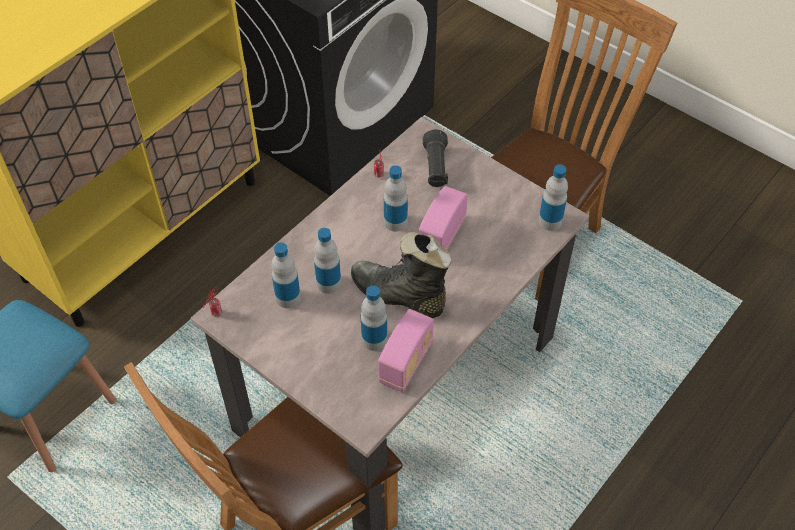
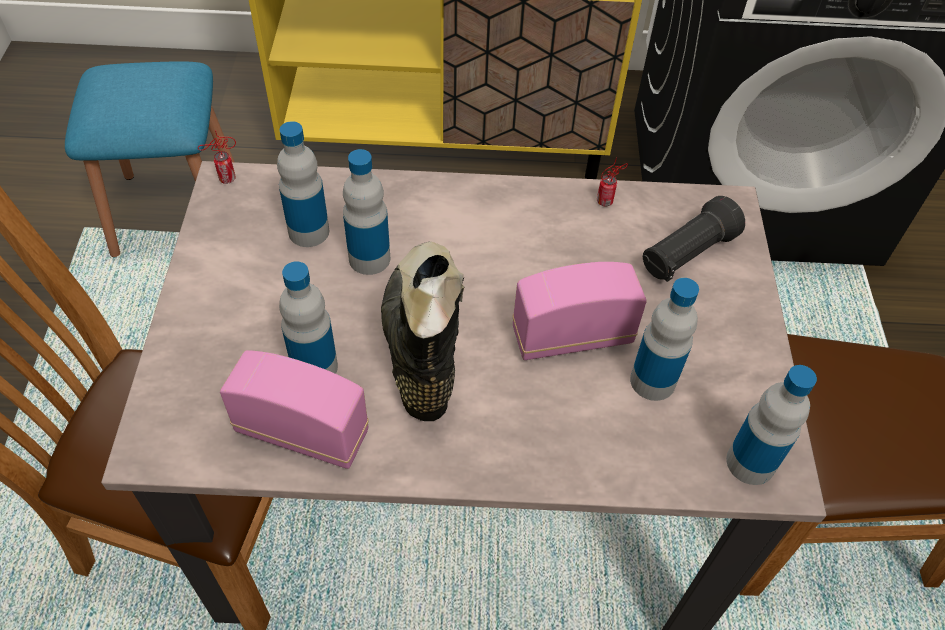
camera: 50 degrees right, 0 degrees up
(395, 222) = (543, 267): bottle -> bottle (652, 381)
(406, 363) = (302, 432): radio -> radio turned 150 degrees counterclockwise

